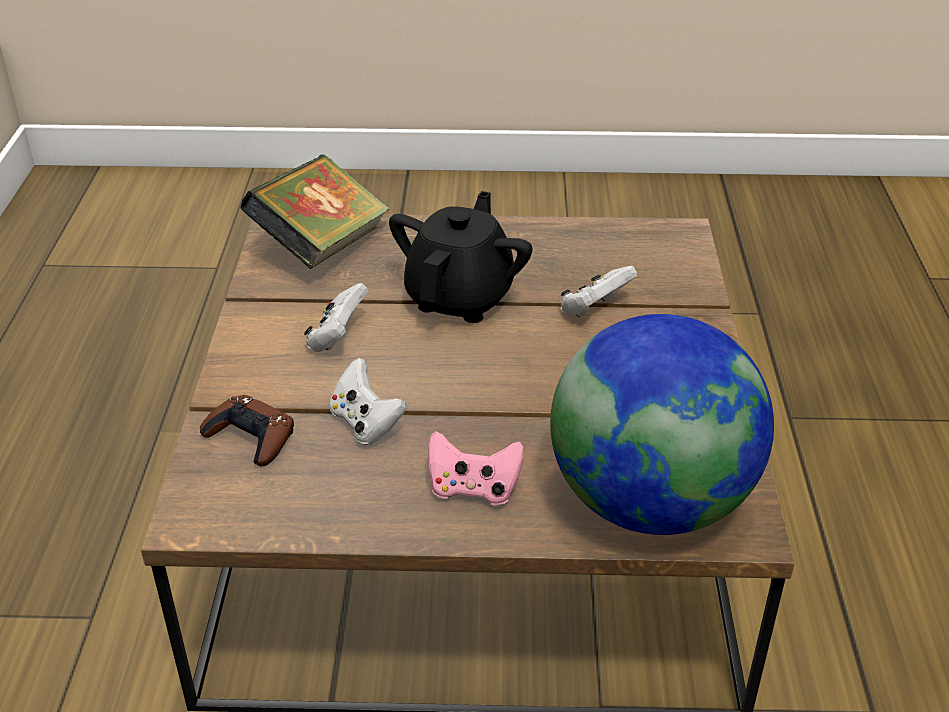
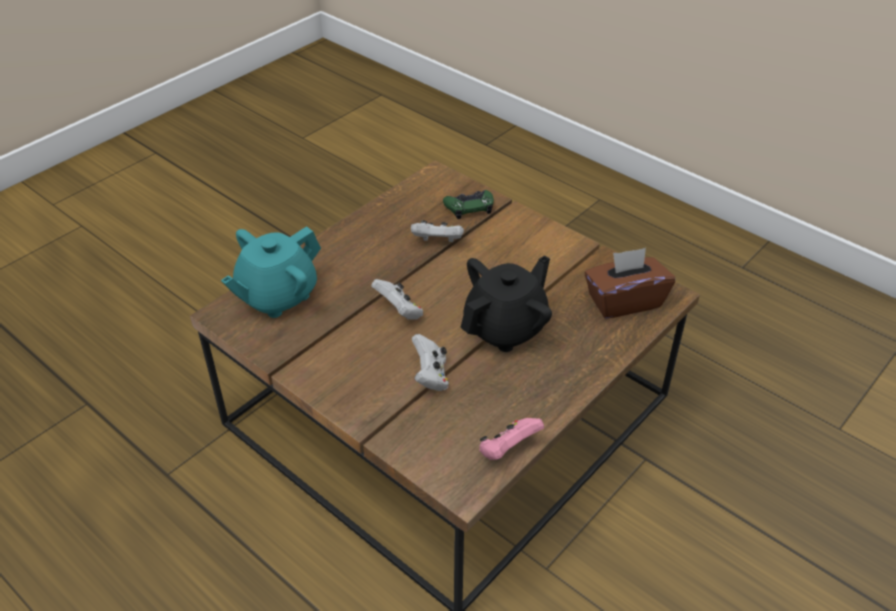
camera: 130 degrees right, 5 degrees up
(250, 437) = (469, 207): brown game controller -> green game controller
(321, 247) = (624, 301): book -> brown tissue box
(337, 338) = (518, 264): white game controller -> white game controller (399, 312)
(460, 298) = (506, 328): black teapot -> black teapot turned 105 degrees counterclockwise
(473, 489) = (355, 251): pink game controller -> pink game controller (508, 450)
(650, 502) = (277, 296): globe -> turquoise teapot

